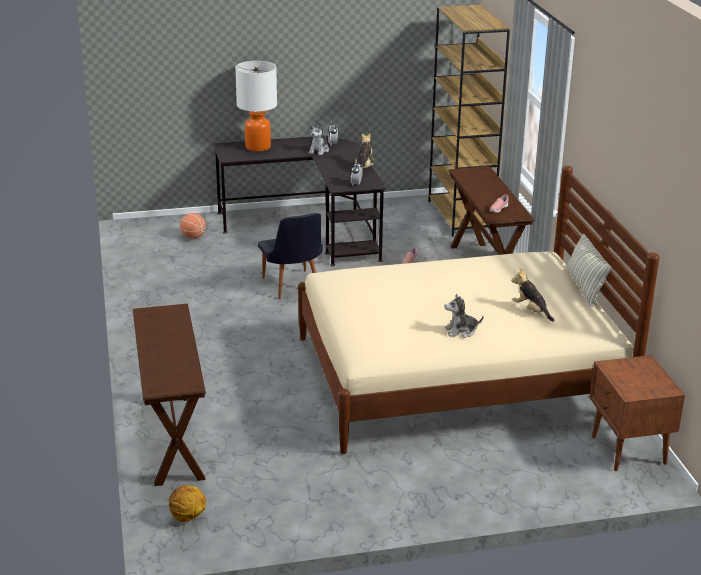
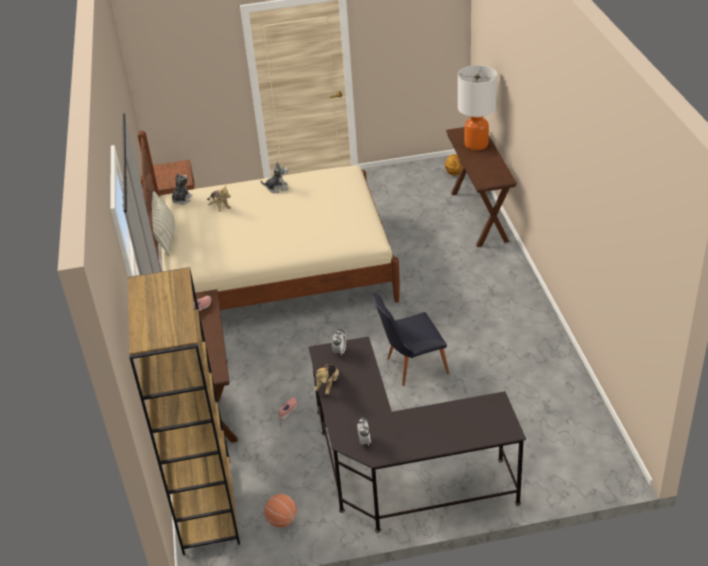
camera: 175 degrees left, 10 degrees up
(193, 237) = (535, 449): basketball -> basketball (282, 520)
(257, 147) = (464, 429): table lamp -> table lamp (476, 144)
(292, 288) = (410, 366): black chair -> black chair turned 90 degrees counterclockwise
(319, 150) = (382, 423): plush toy -> plush toy (181, 200)

